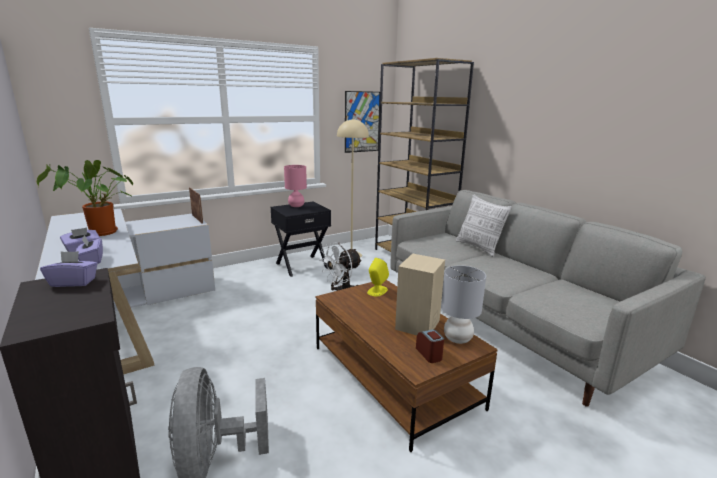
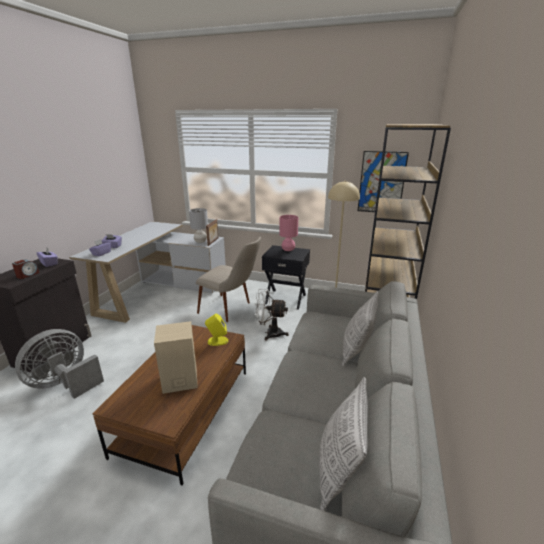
camera: 50 degrees right, 5 degrees up
(100, 233) = (138, 238): potted plant -> none
(268, 294) = (231, 310): none -> beige chair
(429, 354) = (138, 403): alarm clock -> alarm clock (27, 275)
(458, 339) = (174, 409): grey table lamp -> grey table lamp (200, 241)
(593, 293) = (339, 470): none -> pillow

